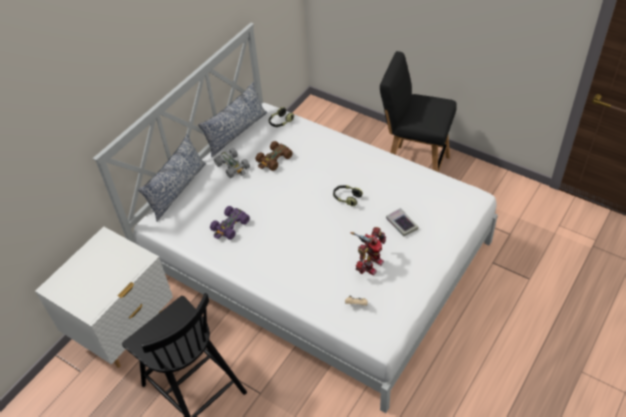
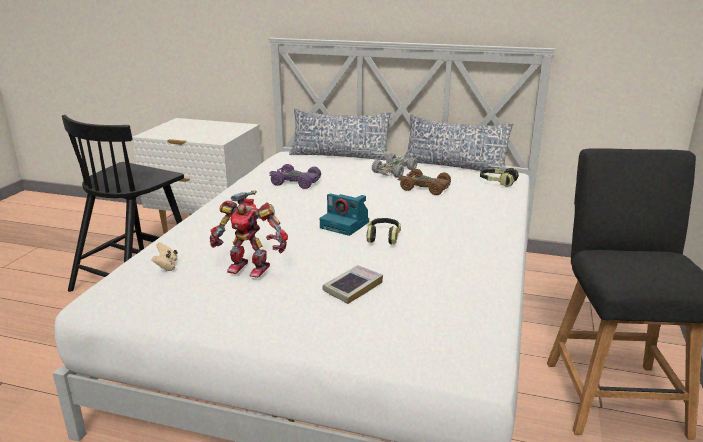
camera: 70 degrees right, 25 degrees down
(323, 211) = (346, 225): none -> camera

